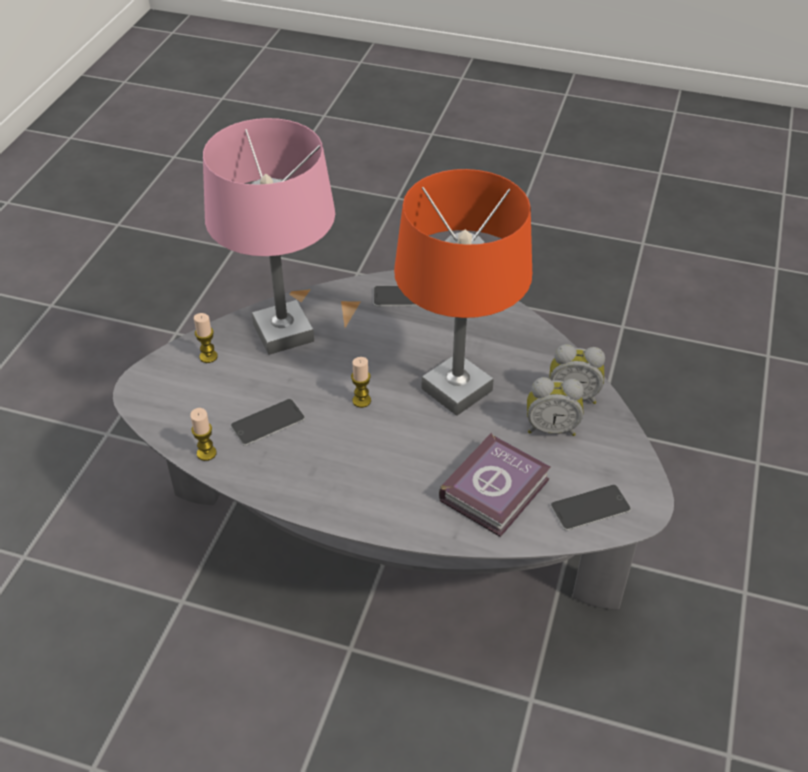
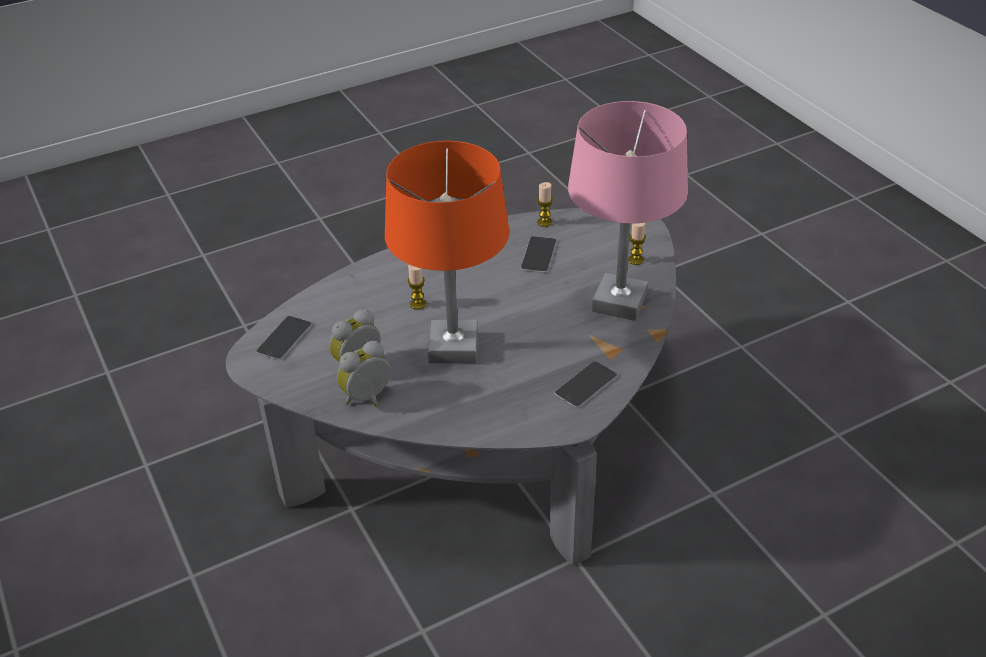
camera: 135 degrees right, 5 degrees down
(361, 400) = (504, 300): candle -> candle (418, 304)
(497, 489) = (354, 311): book -> none

